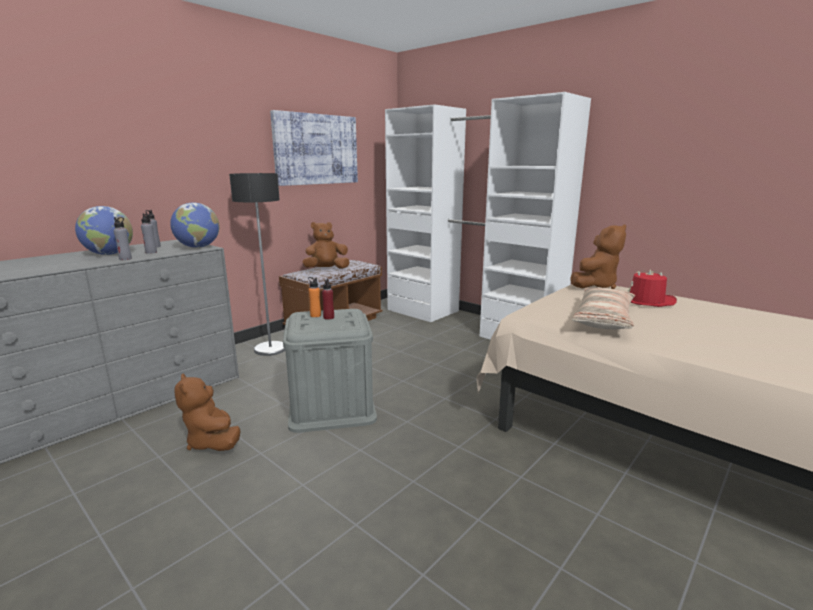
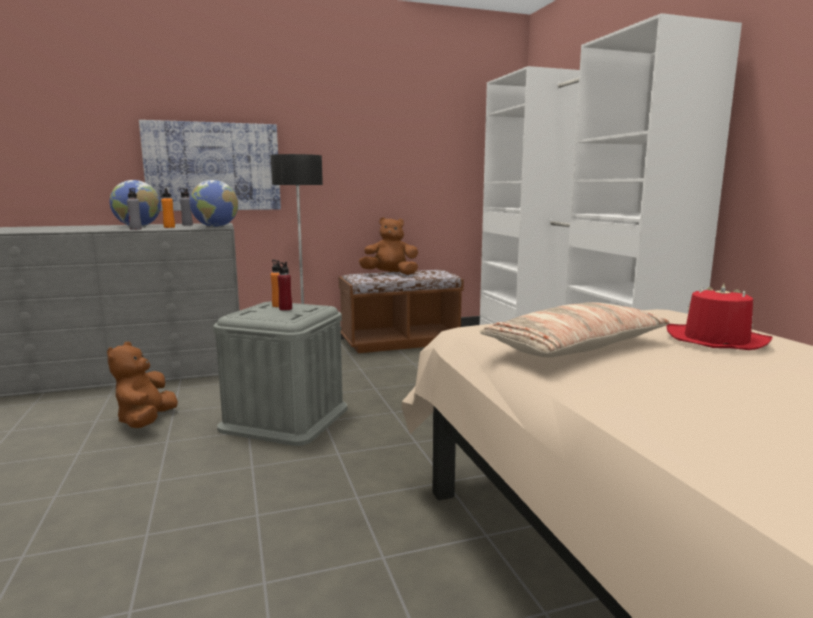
camera: 30 degrees right, 5 degrees down
(151, 252) = (169, 227): grey bottle -> orange bottle
(315, 149) = (399, 134): picture -> picture (213, 167)
(595, 285) = (672, 314): brown plush toy -> none

